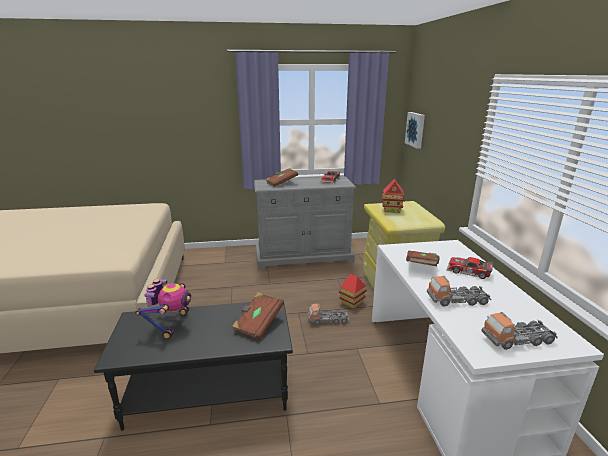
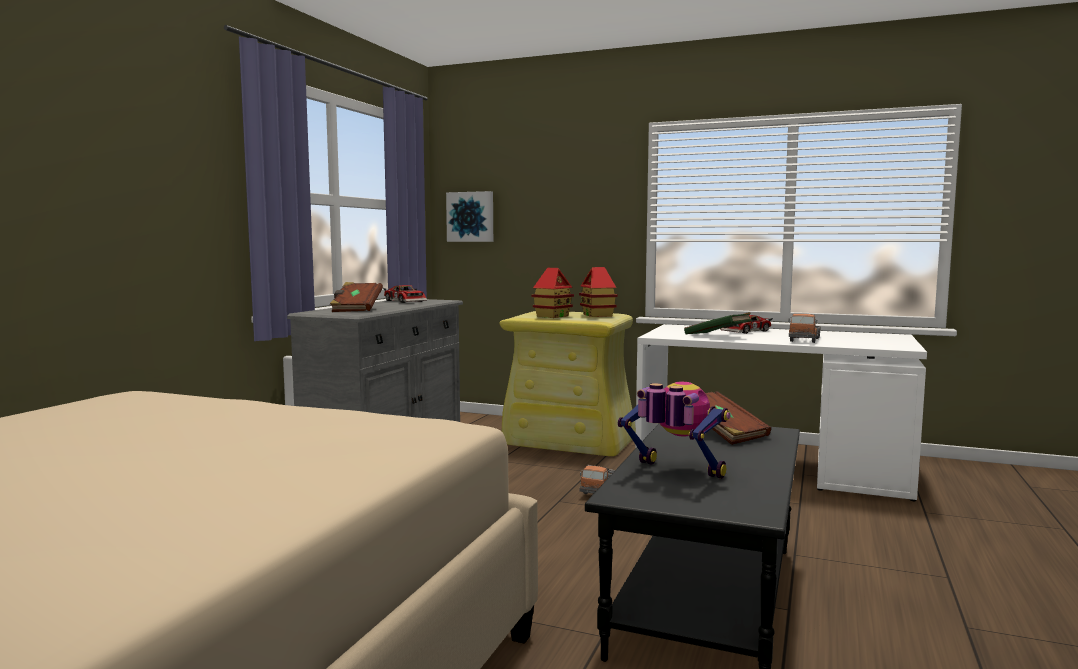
camera: 60 degrees left, 15 degrees down
(352, 302) = (577, 468): toy house -> toy house (597, 315)
(421, 266) = (717, 336): brown book -> green book
(517, 339) = (884, 340): toy truck -> none

